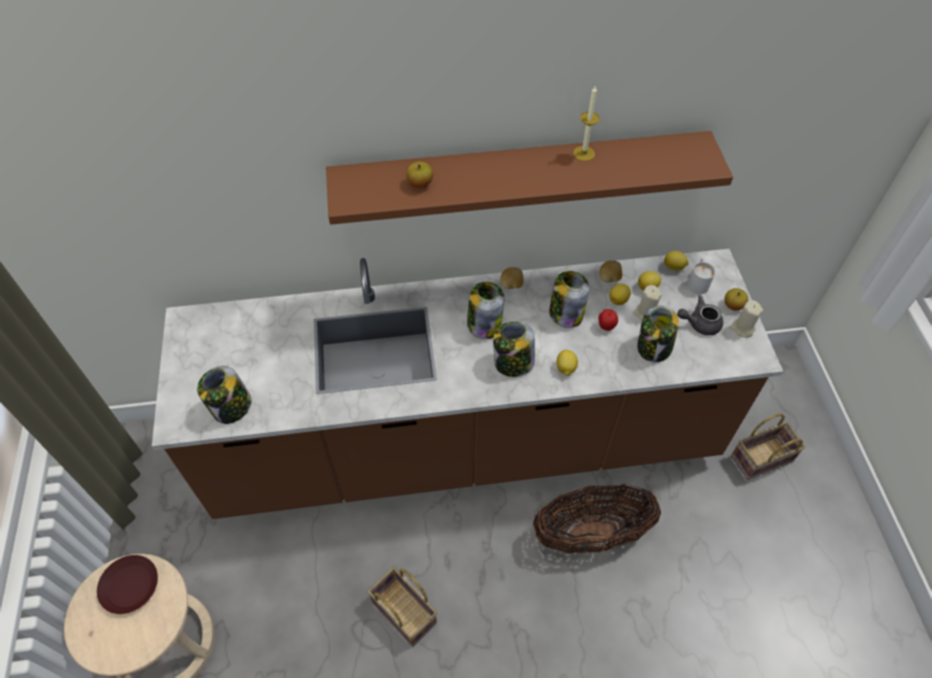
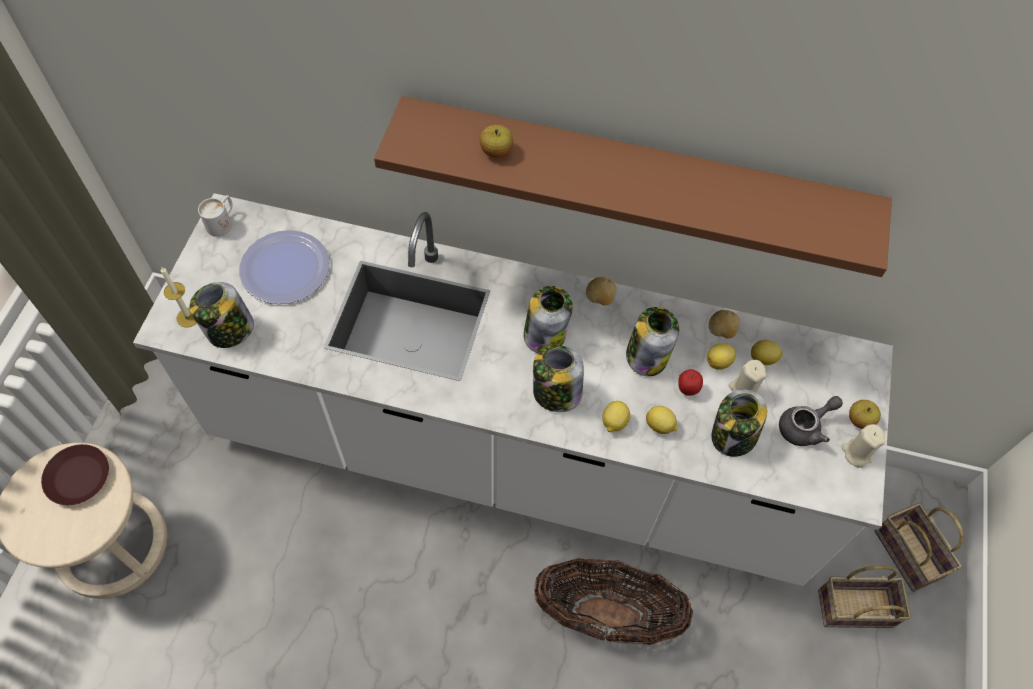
camera: 20 degrees right, 5 degrees up
(255, 345) = (285, 268): none -> plate
(406, 613) = (364, 616): basket -> basket (910, 555)
(466, 444) = (511, 455): brown counter -> white counter
(584, 153) = (711, 176): candle -> candle (188, 317)
(674, 267) = (809, 345): lemon -> lemon (660, 426)
(698, 282) = (830, 374): white mug -> white mug (222, 222)
(699, 323) = (805, 427): grey teapot -> grey teapot turned 135 degrees clockwise

